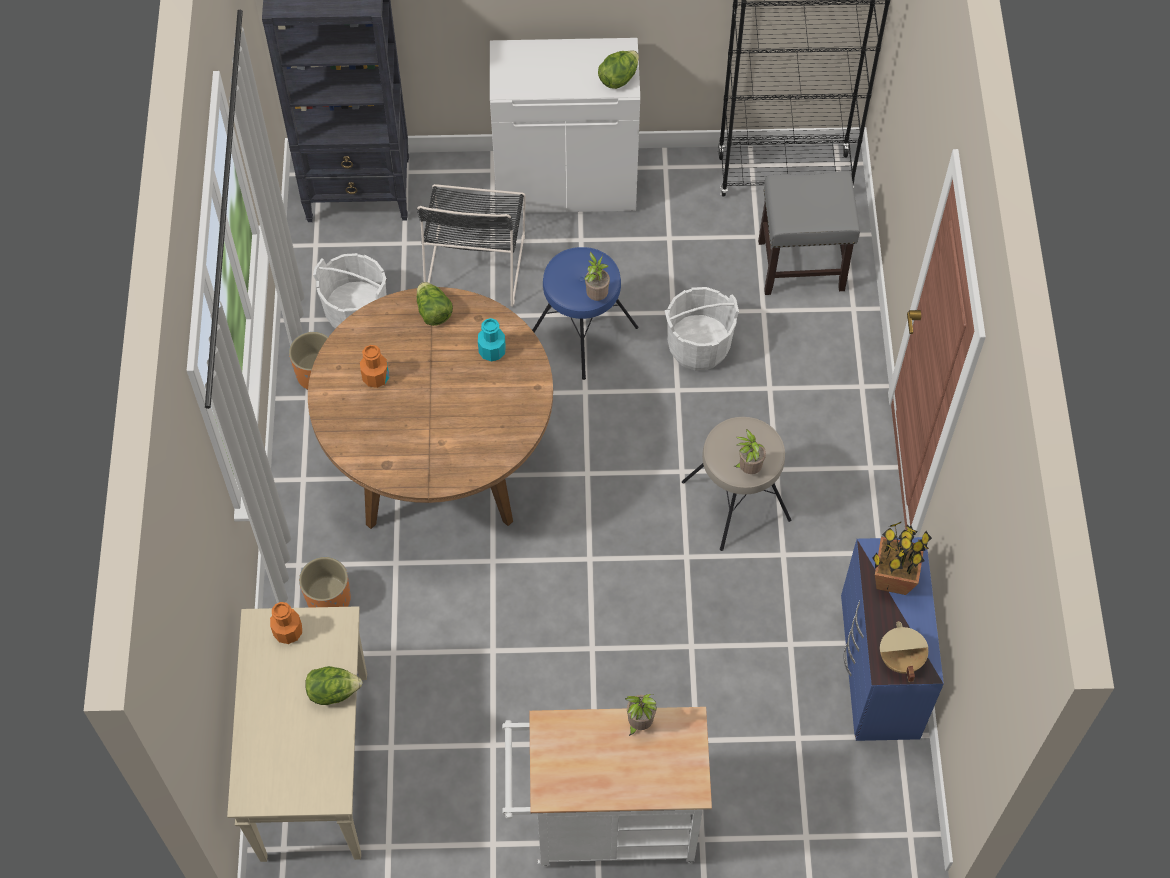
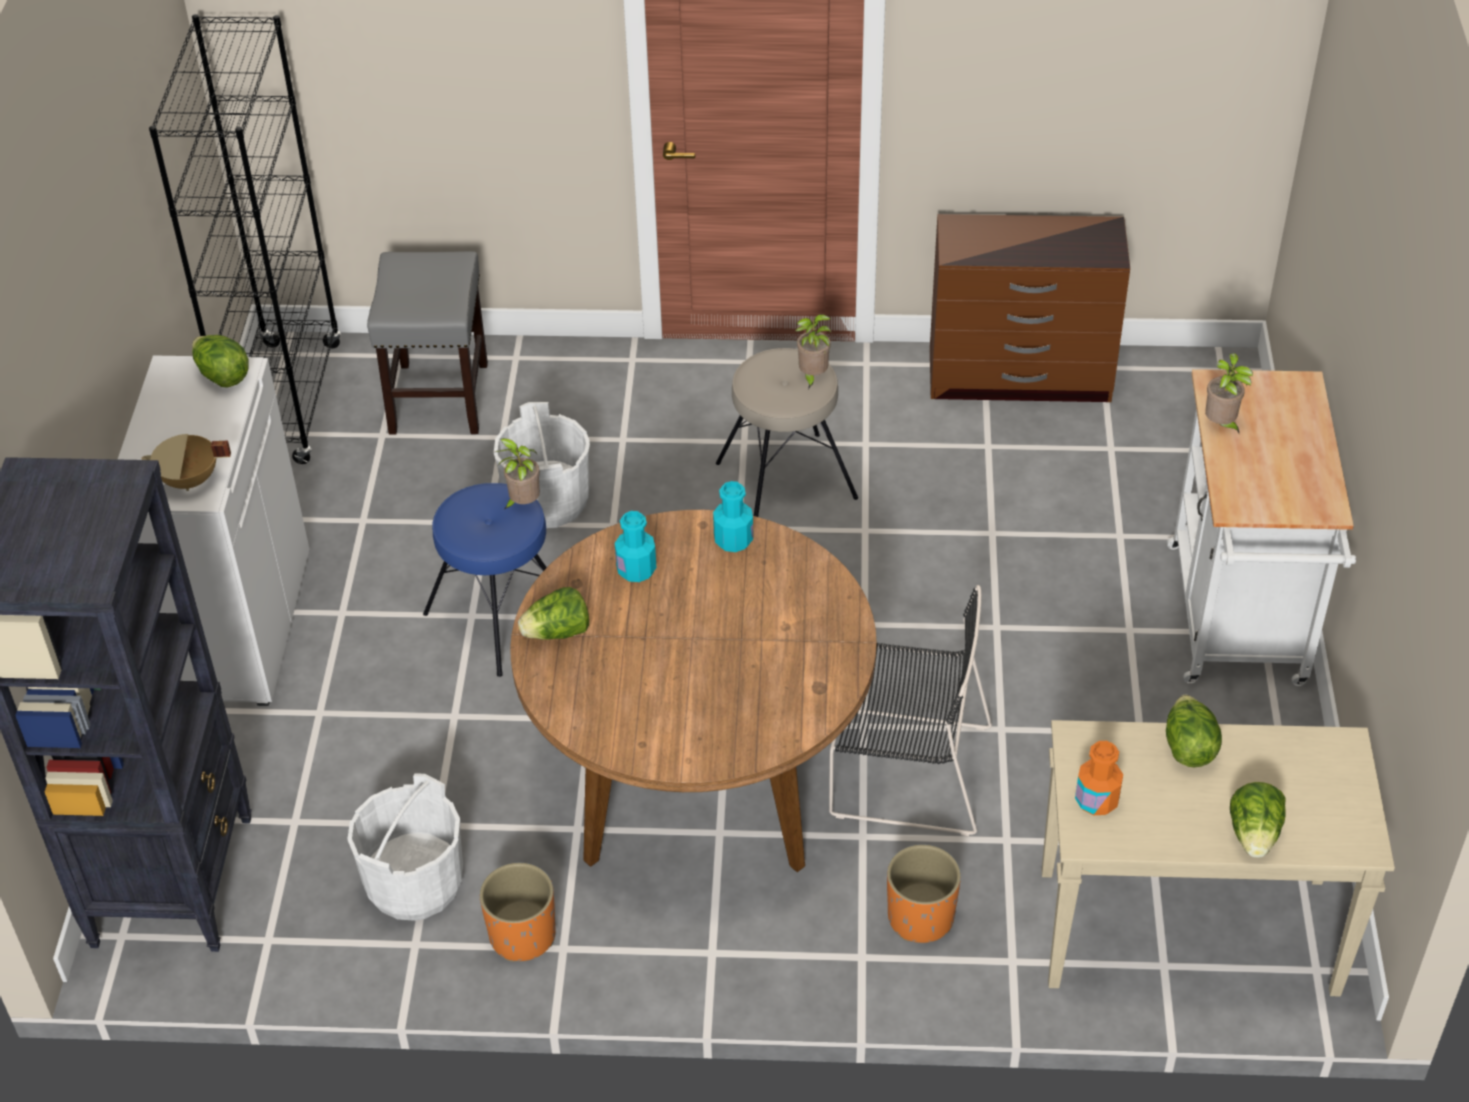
camera: 85 degrees left, 15 degrees down
(256, 728) = (1254, 835): none -> lettuce
(375, 377) = (665, 699): orange bottle -> none
(476, 262) = (352, 733): black chair -> black chair (904, 770)
(523, 406) = (733, 540): none -> turquoise bottle
(877, 670) = (1020, 377): blue dresser -> brown dresser
(892, 579) = (992, 242): potted plant -> none
(899, 659) = (1096, 244): beige cooking pot -> beige cooking pot (189, 481)

